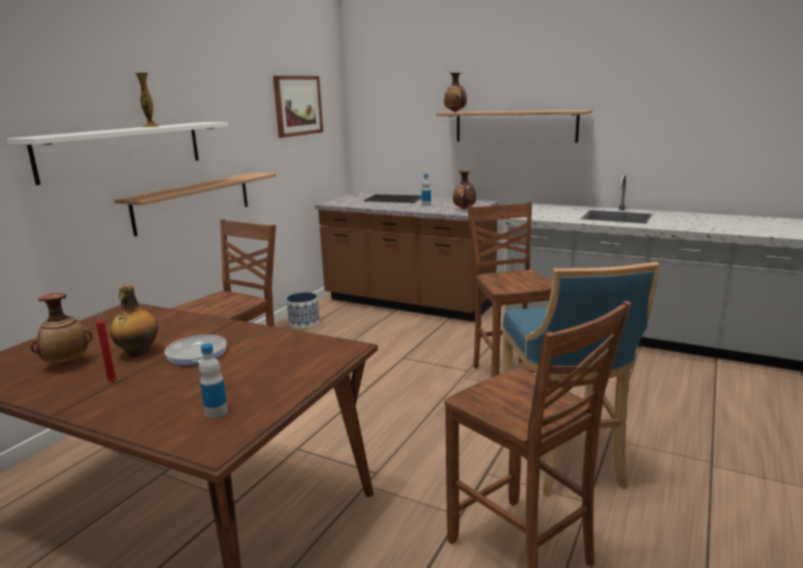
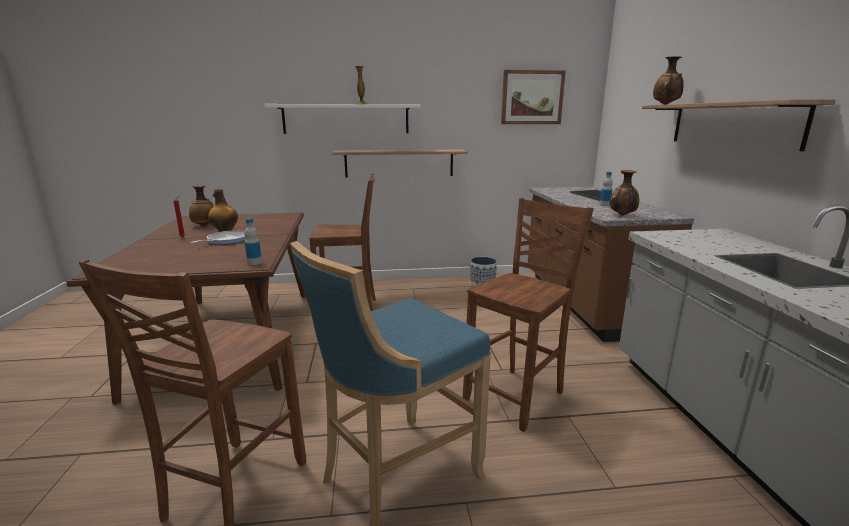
camera: 55 degrees right, 0 degrees up
(216, 412) = (145, 262): bottle -> bottle (254, 263)

